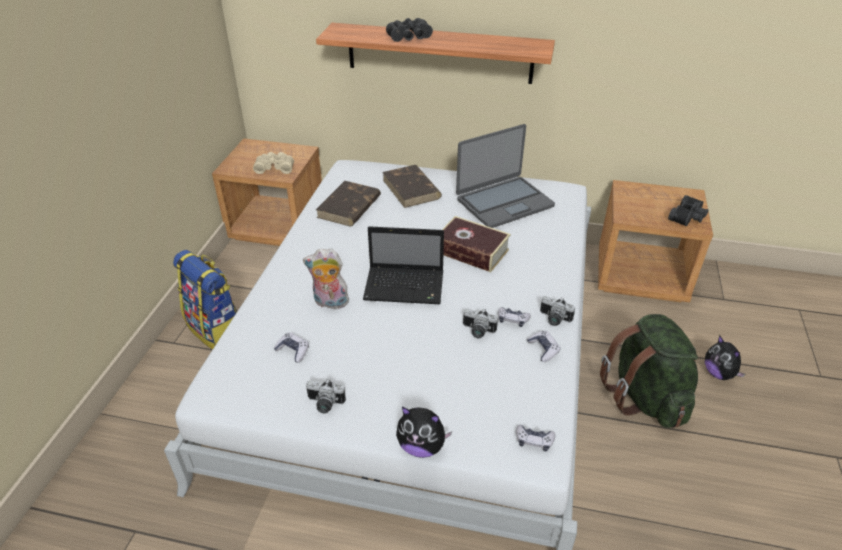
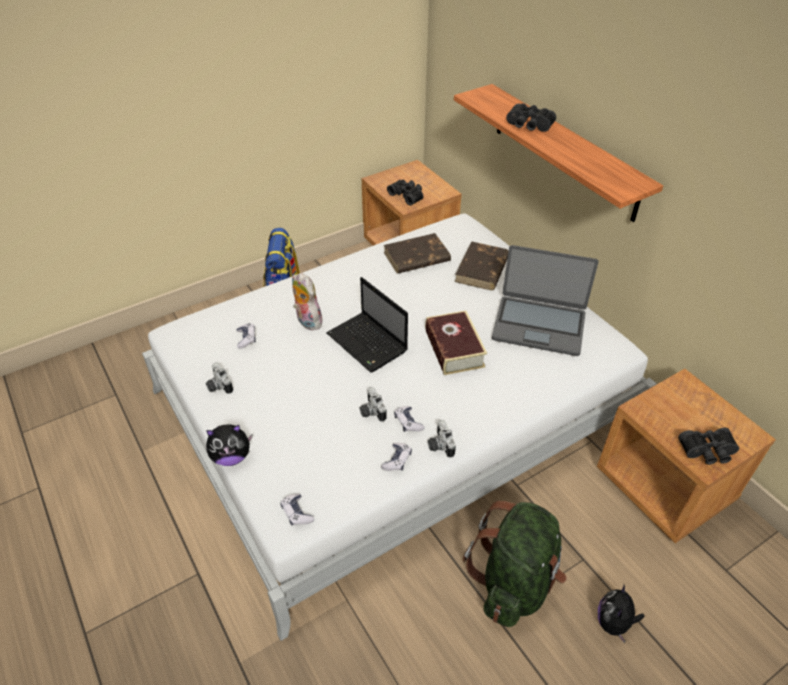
camera: 45 degrees right, 5 degrees up
(275, 167) = (407, 195): beige binoculars -> black binoculars
(421, 446) = (231, 457): plush toy -> plush toy turned 75 degrees counterclockwise

